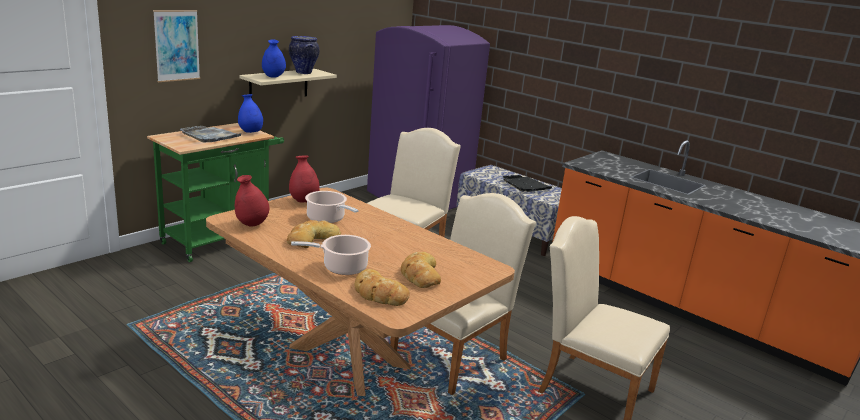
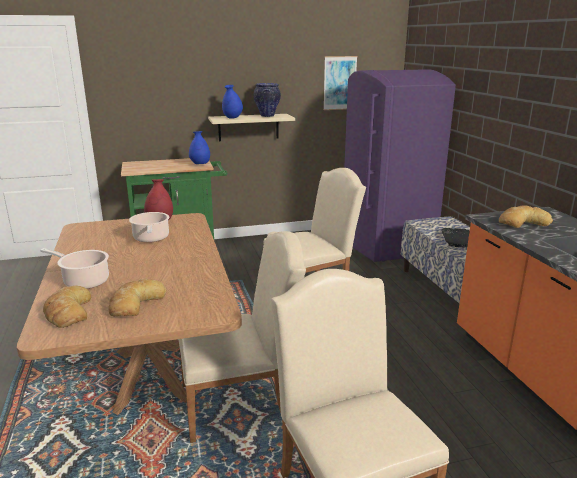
camera: 35 degrees right, 0 degrees up
(177, 45) = (148, 90): picture -> picture (339, 83)
(210, 136) = (164, 165): grey tray -> none
(252, 224) = (87, 234): red vase -> none
(312, 239) = (108, 253): bread -> bread (522, 222)

